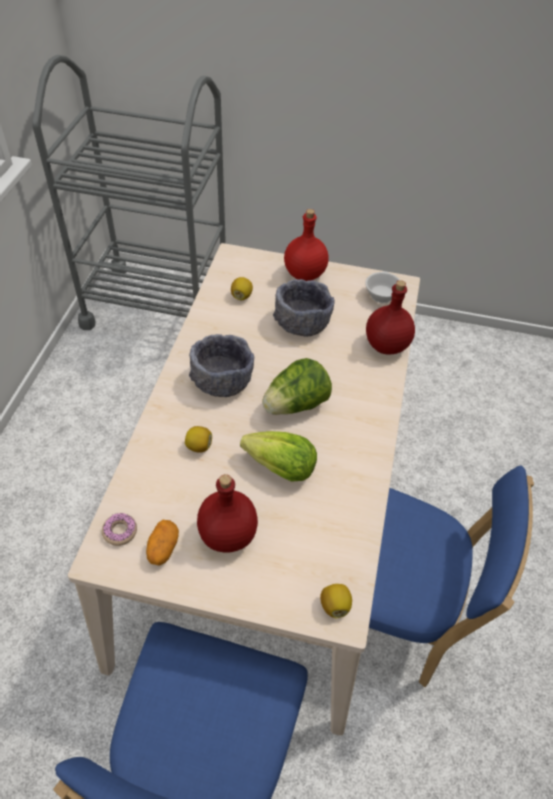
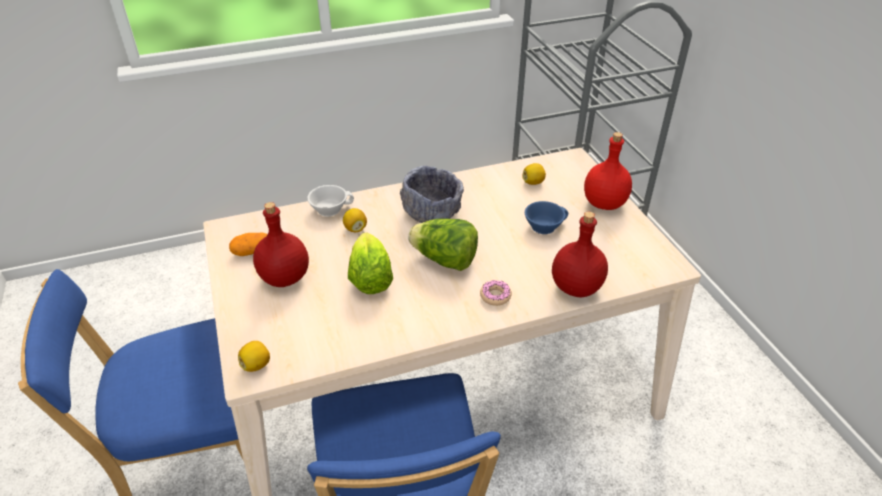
camera: 60 degrees right, 10 degrees down
(120, 531) = (252, 227): donut -> donut (495, 296)
(302, 322) = (543, 225): grey bowl -> blue cup
(380, 295) = (638, 258): white cup -> white cup (330, 208)

